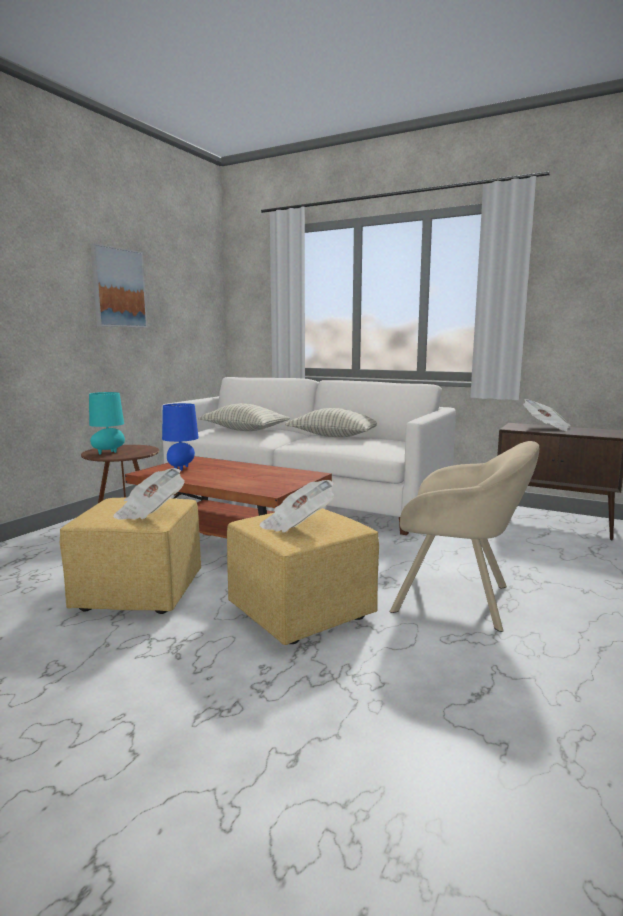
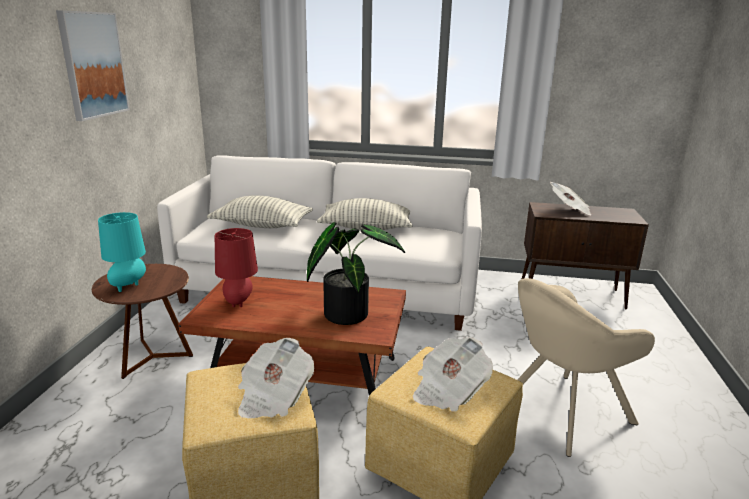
camera: 20 degrees left, 10 degrees up
(182, 469) = (239, 303): blue table lamp -> red table lamp
(263, 479) = (348, 312): none -> potted plant
(459, 600) = (561, 413): beige armchair -> beige armchair turned 150 degrees clockwise

